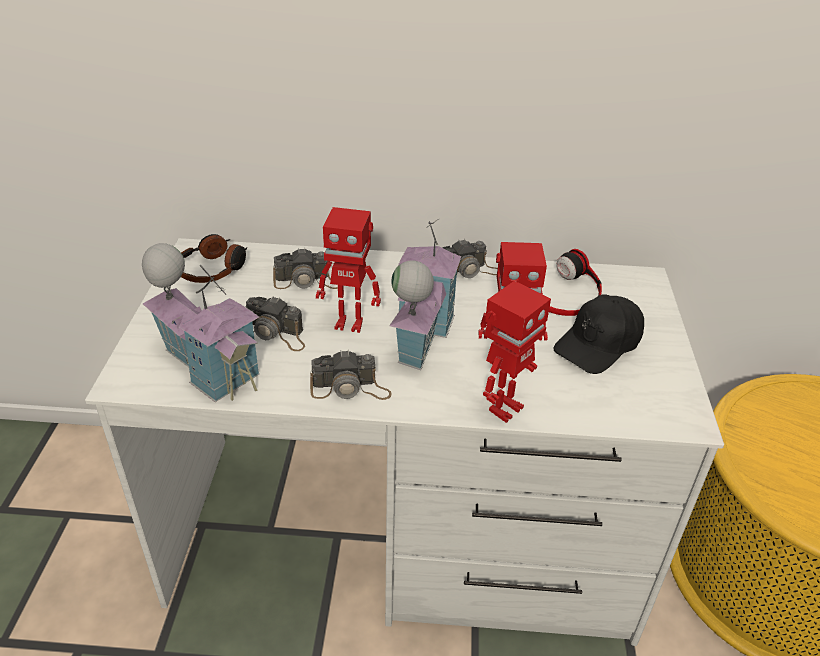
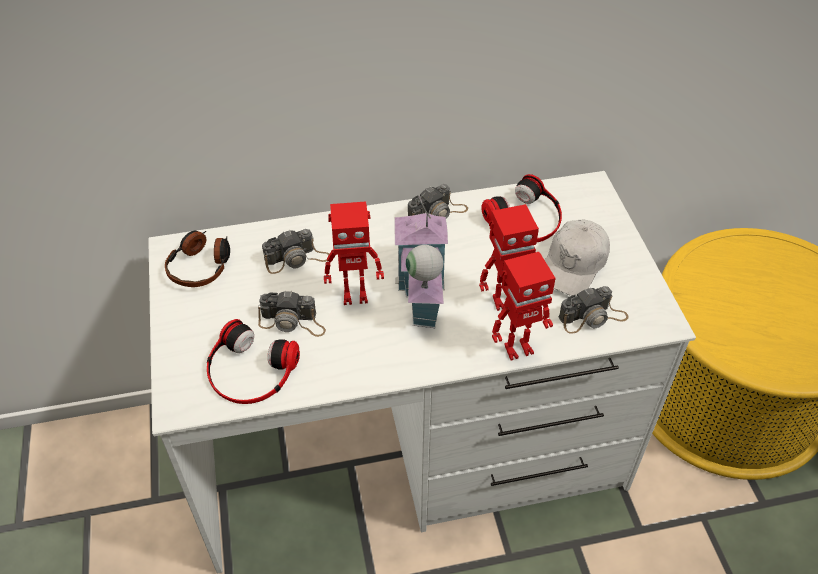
camera: 15 degrees left, 10 degrees up
(210, 366) = (250, 371): toy house -> headphones
(350, 388) = (383, 362): camera -> camera (592, 317)
(504, 408) = (517, 348): toy robot -> toy robot turned 45 degrees clockwise
(599, 344) = (573, 265): black cap -> white cap

